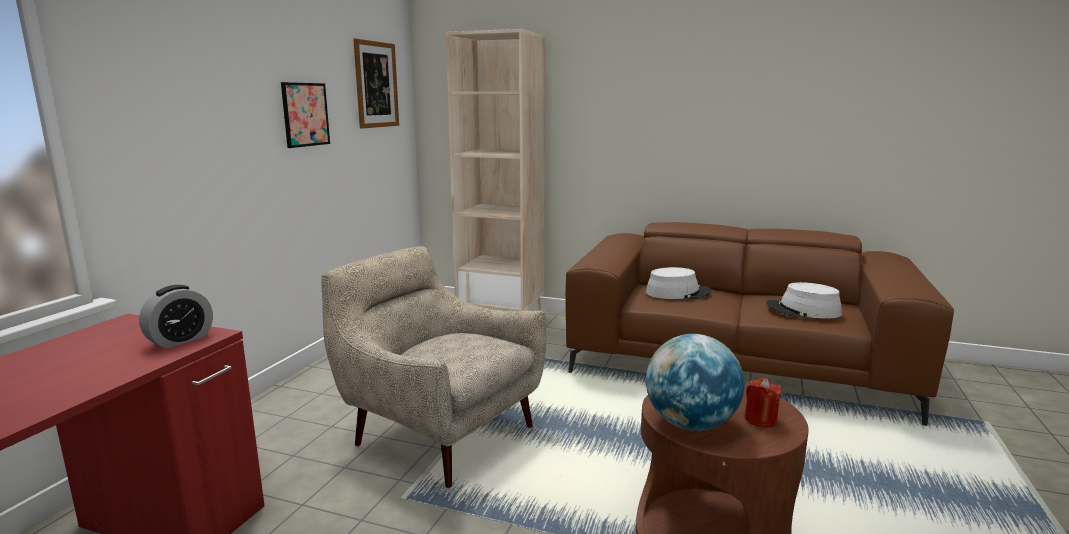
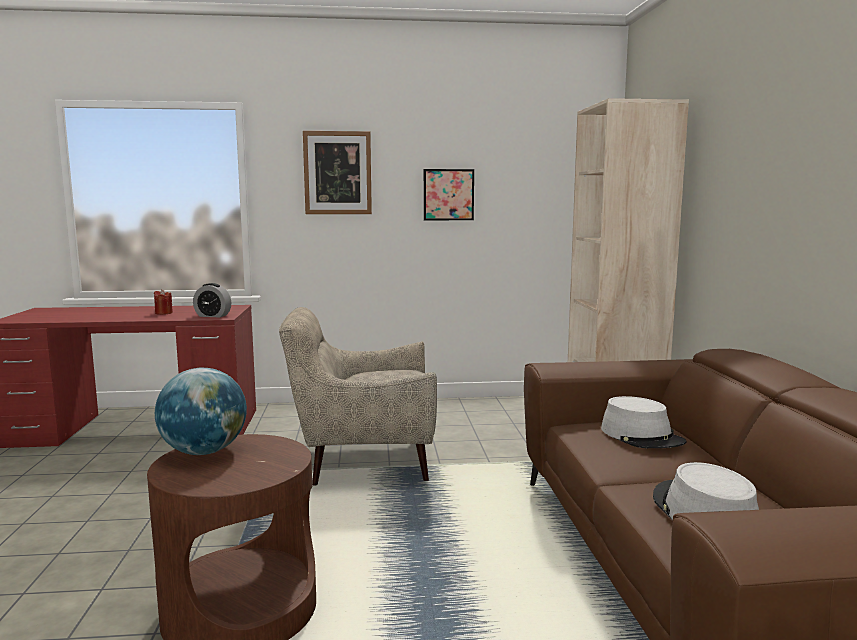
camera: 65 degrees right, 5 degrees down
(376, 84) = (552, 169): picture -> picture (337, 173)
(439, 432) = (361, 460): beige armchair -> beige armchair turned 105 degrees counterclockwise
(760, 420) = (221, 475): red candle -> red candle (164, 313)

